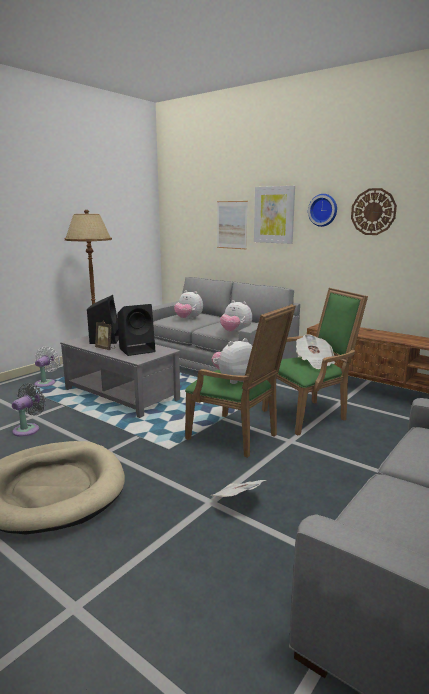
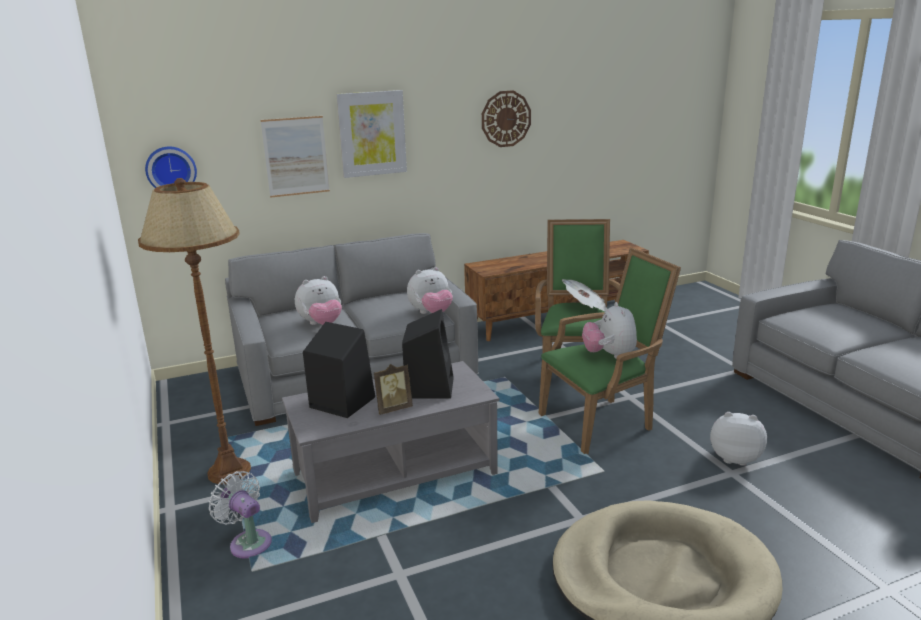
camera: 60 degrees left, 5 degrees up
(28, 429) = (450, 584): grey fan -> none
(237, 500) = (734, 458): newspaper -> plush toy
(323, 210) = (445, 121): wall clock -> wall clock (171, 169)

